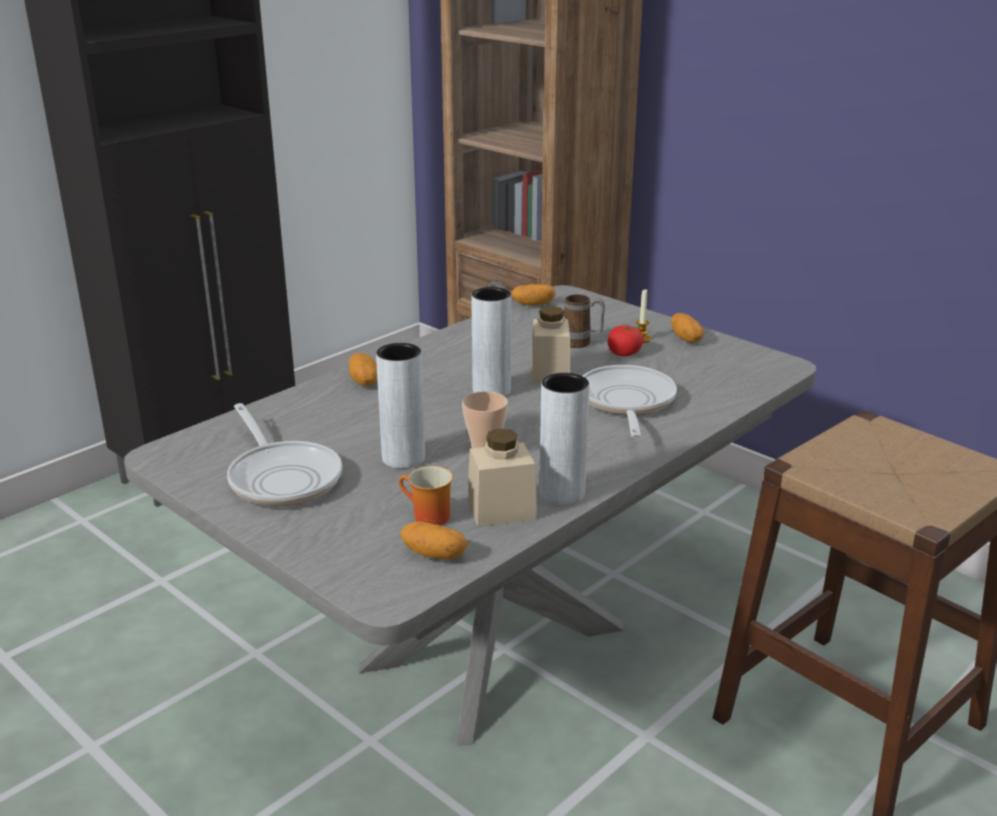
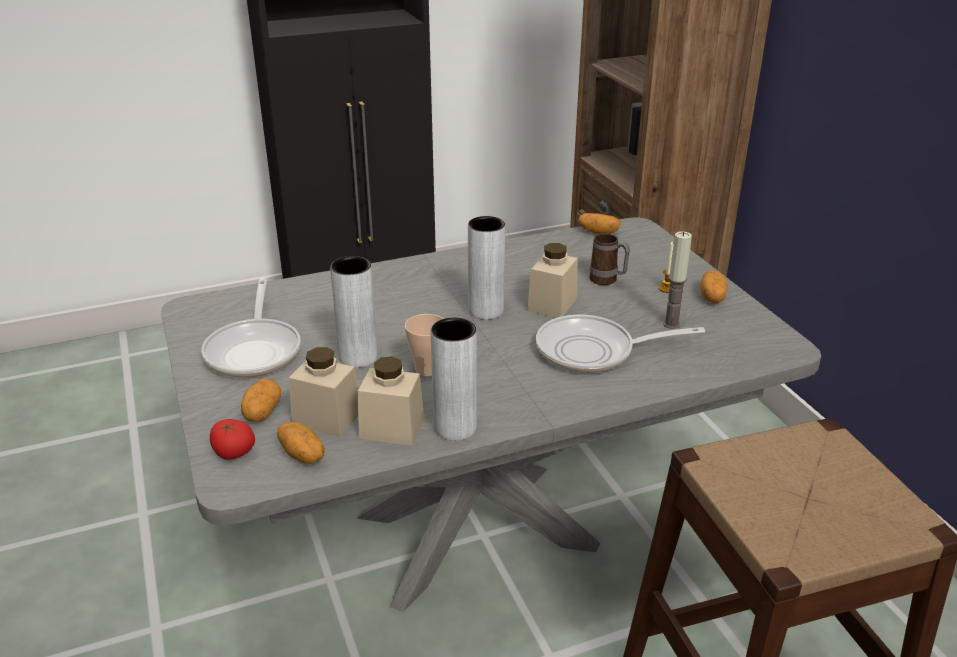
camera: 25 degrees right, 5 degrees up
(364, 381) = (392, 277): potato -> potato (262, 412)
(426, 517) = (327, 418): mug -> beige jar
(624, 353) = (638, 300): tomato -> tomato (233, 453)
(626, 403) = (593, 351): frying pan -> frying pan turned 120 degrees counterclockwise
(672, 367) = (671, 324): none -> candle

